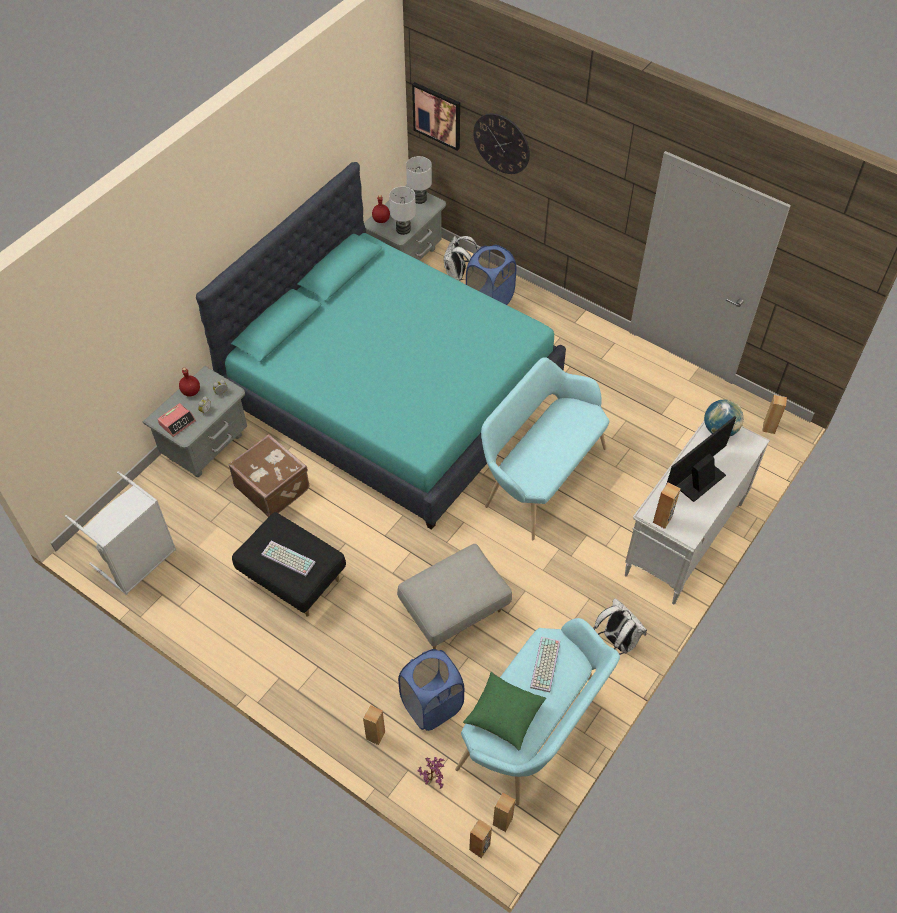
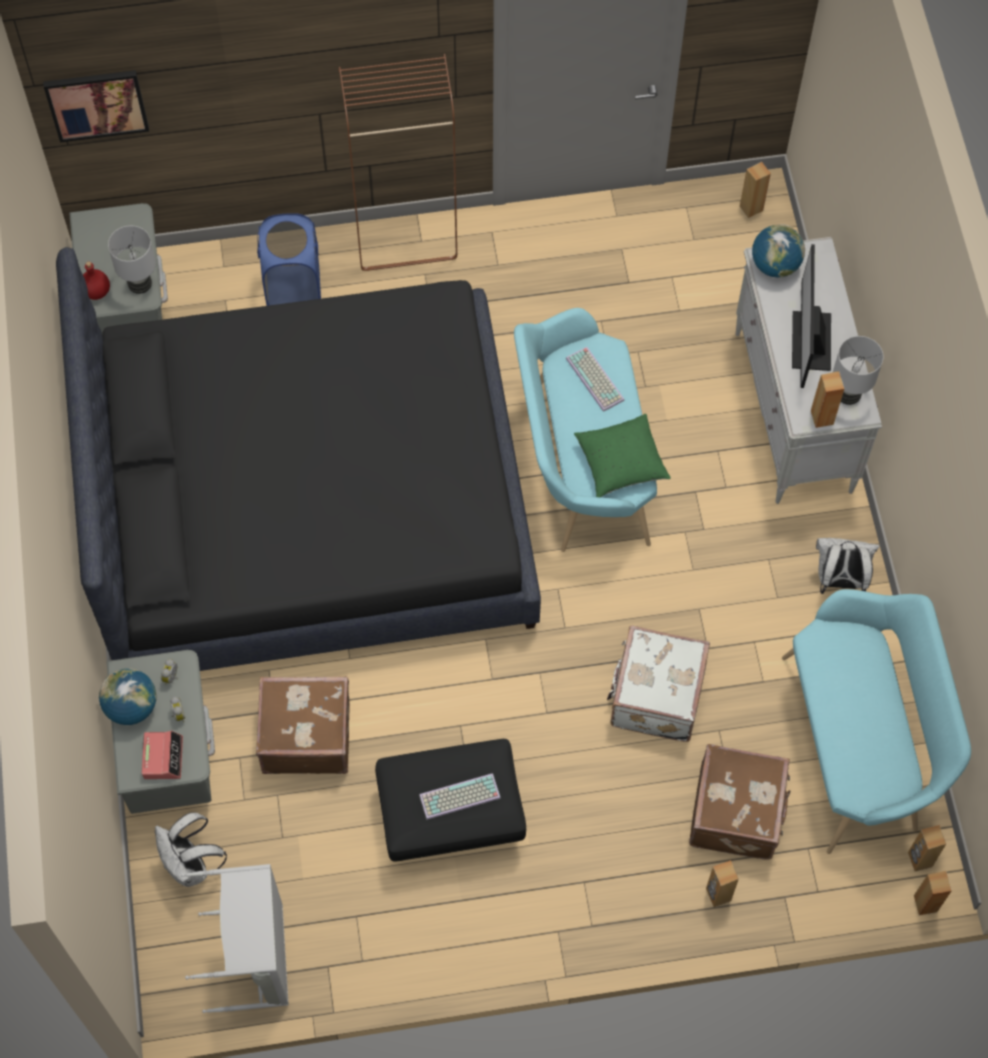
camera: 45 degrees left, 10 degrees up
(191, 391) = (132, 707): red bottle -> globe
(392, 392) = (309, 502): turquoise bed -> black bed
(419, 199) = (111, 224): grey table lamp -> grey table lamp (848, 393)
(431, 705) = (737, 812): blue laundry basket -> brown suitcase
(432, 778) = (816, 882): potted plant -> none
(454, 612) = (654, 696): grey ottoman -> white suitcase
(457, 275) = (219, 286): white backpack -> white backpack (191, 866)
(501, 143) = (223, 86): wall clock -> none
(504, 715) = (859, 754): green pillow -> green pillow (621, 463)
(546, 665) = (843, 668): keyboard -> keyboard (596, 379)
(567, 318) = (406, 242): none -> brown clothes rack

